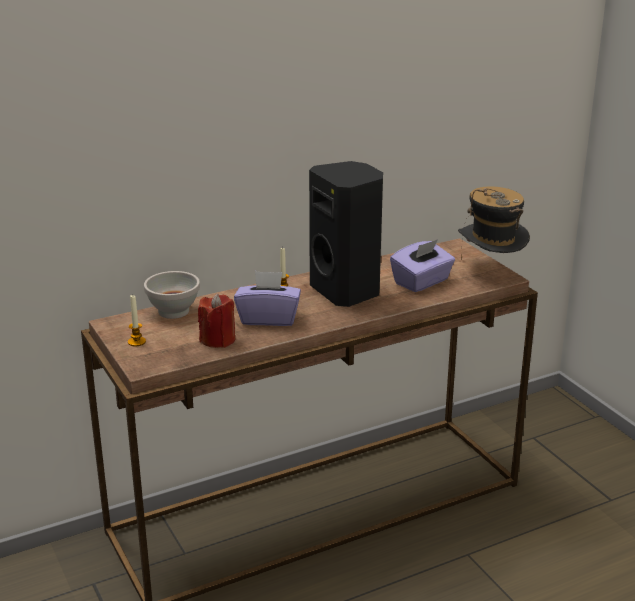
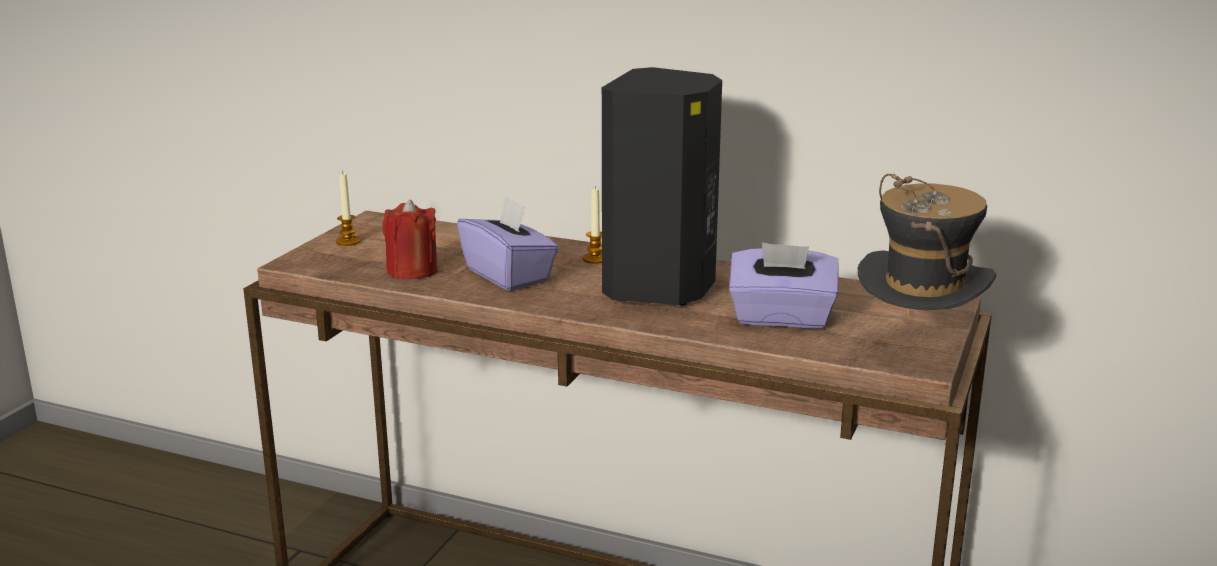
camera: 50 degrees right, 5 degrees down
(173, 312) = (445, 232): white bowl -> none

